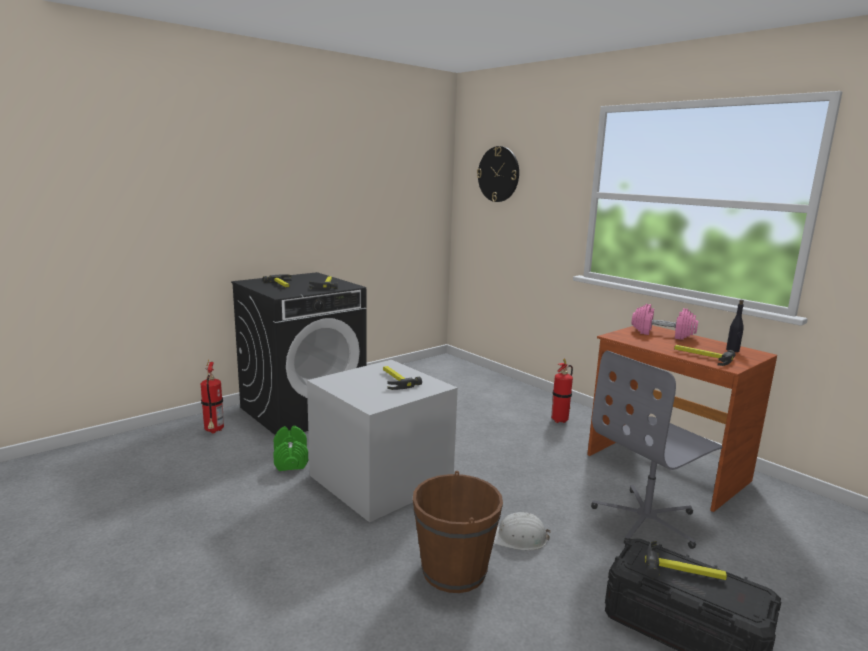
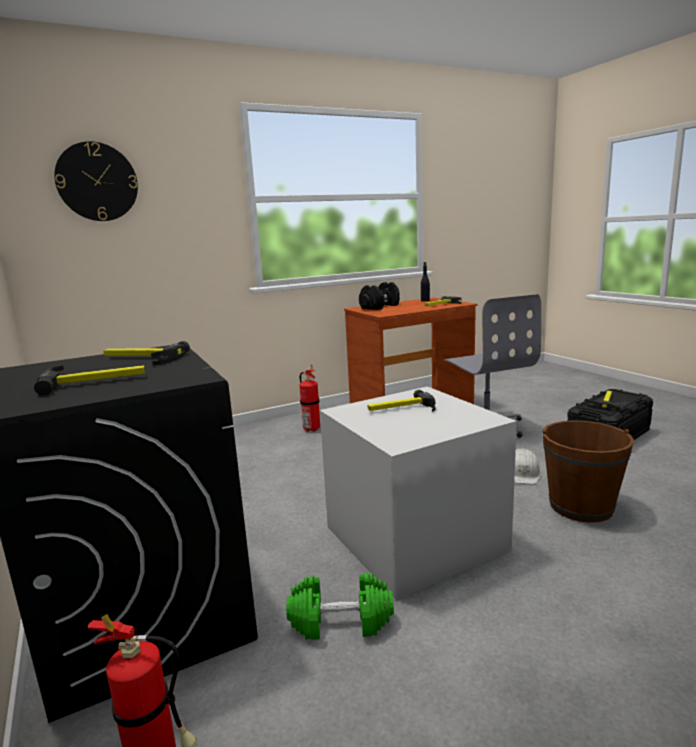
camera: 75 degrees left, 0 degrees up
(662, 334) = (379, 307): pink dumbbell -> black dumbbell

